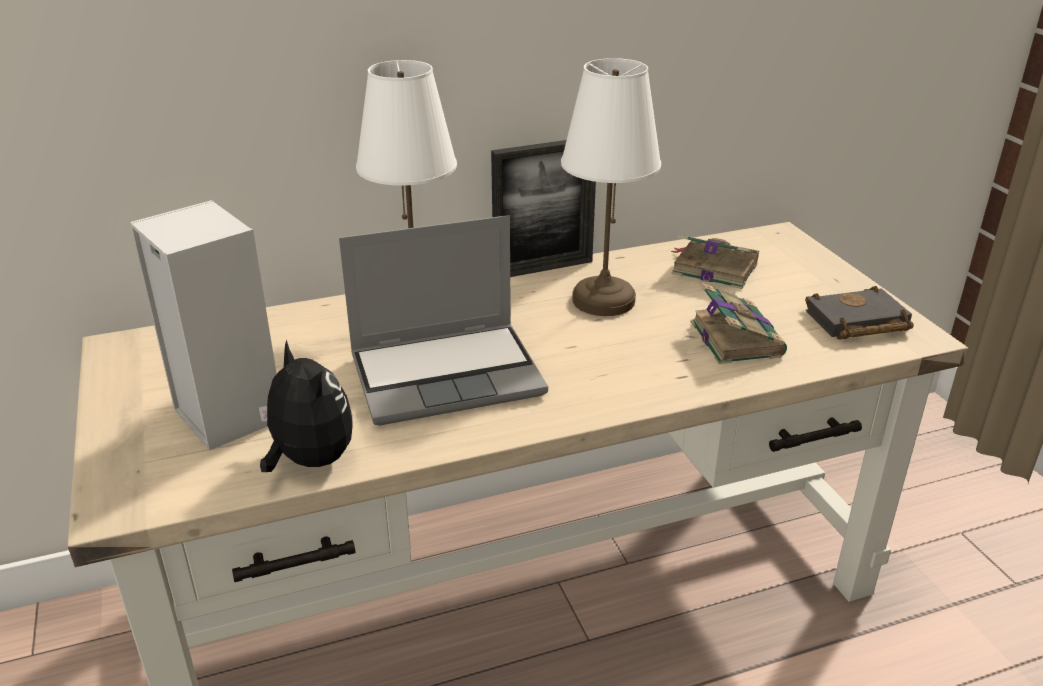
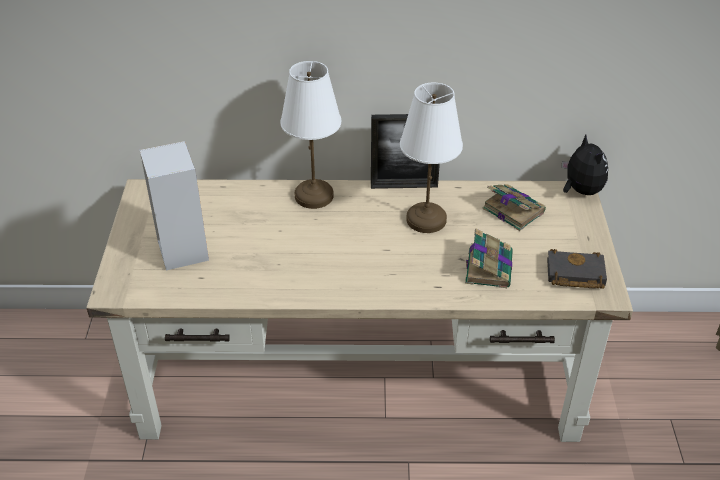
camera: 20 degrees right, 10 degrees up
(309, 460) = (211, 289): plush toy -> plush toy (580, 191)
(448, 374) = (307, 252): laptop -> none

